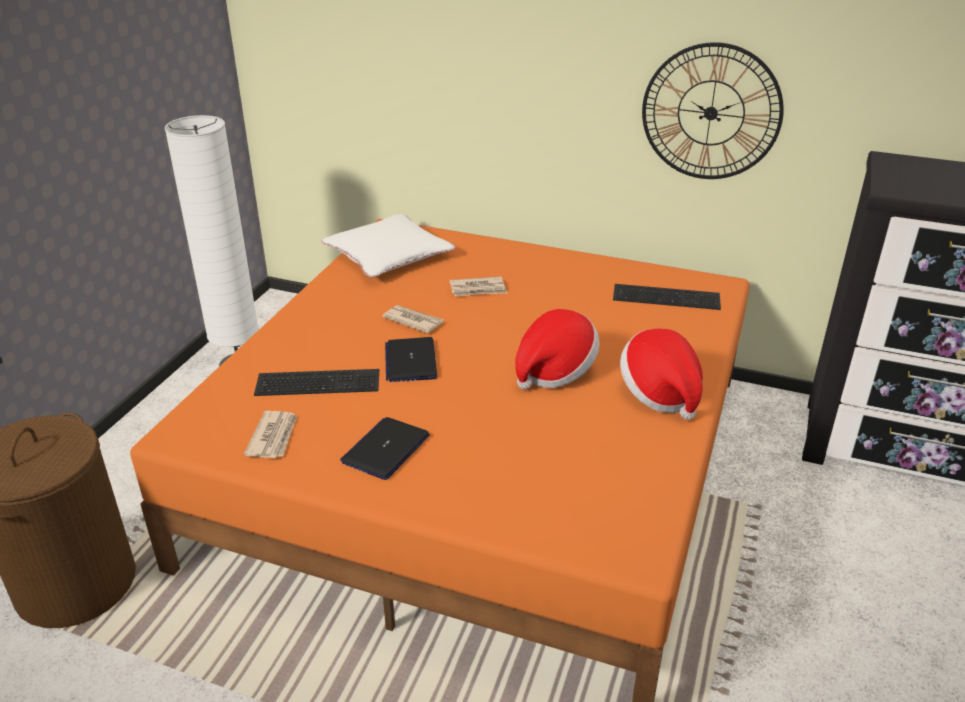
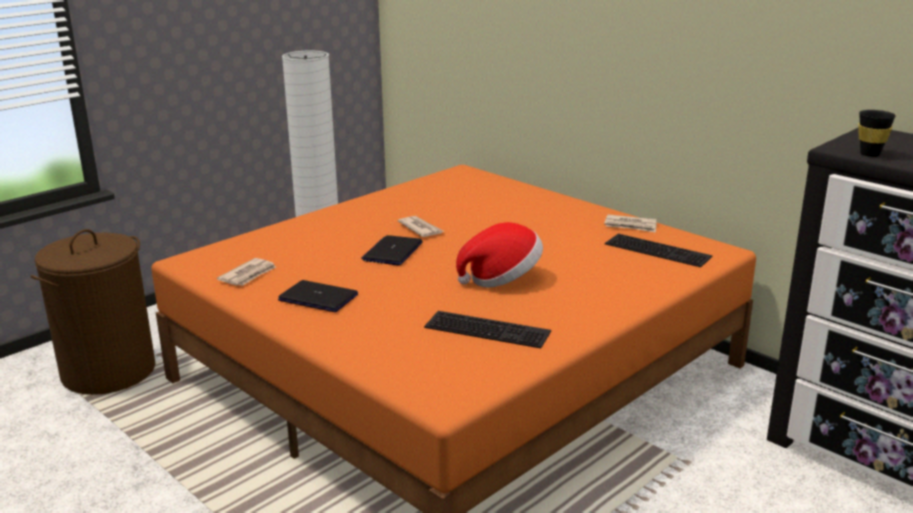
camera: 25 degrees right, 10 degrees down
(319, 381) = (313, 251): keyboard -> keyboard (489, 328)
(386, 449) = (319, 298): laptop -> laptop turned 60 degrees clockwise
(388, 255) = (444, 186): white pillow -> none
(478, 289) = (494, 218): newspaper -> newspaper (631, 226)
(660, 393) = (578, 310): hat -> none
(711, 113) = (724, 81): wall clock -> none
(923, 192) = (870, 154): none -> black cup

